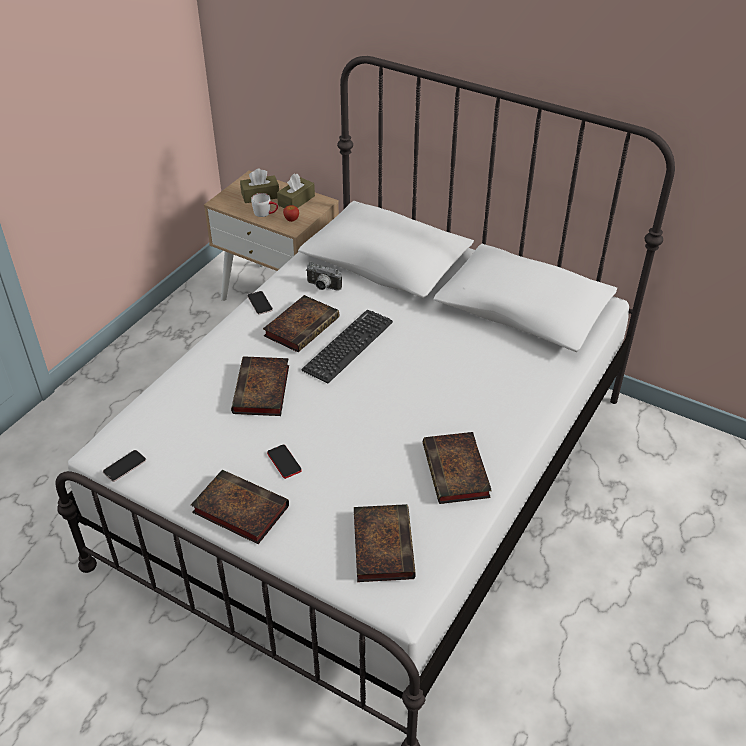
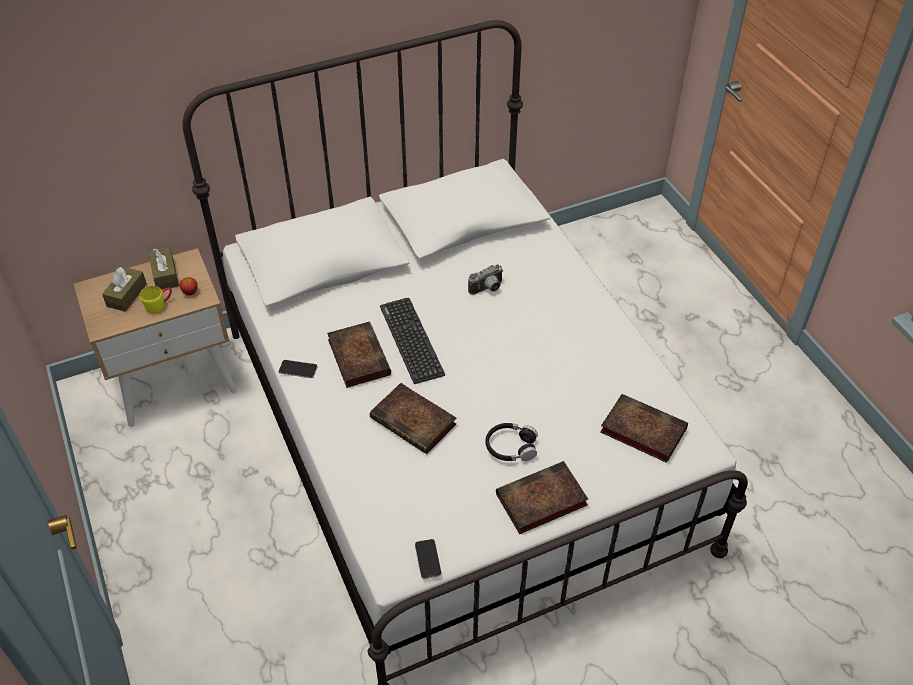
camera: 55 degrees left, 5 degrees up
(266, 213) = (159, 304): white mug -> yellow mug
(284, 462) = (511, 447): phone -> black headphones
(322, 287) = (319, 318): camera -> camera (487, 289)
(457, 473) = (604, 352): book -> none

